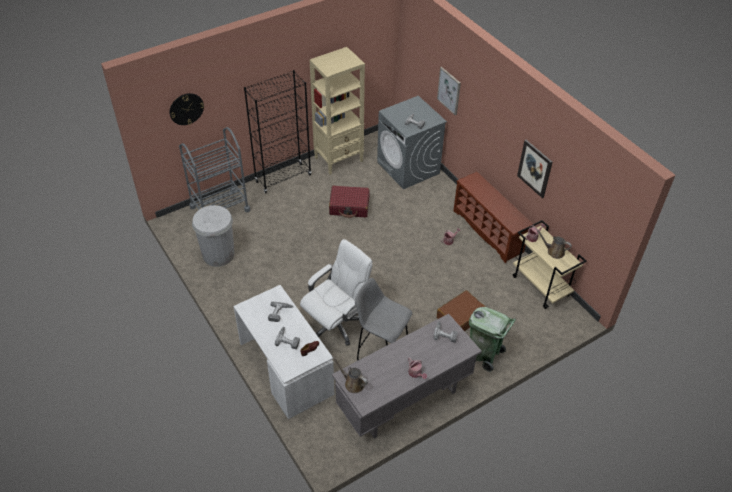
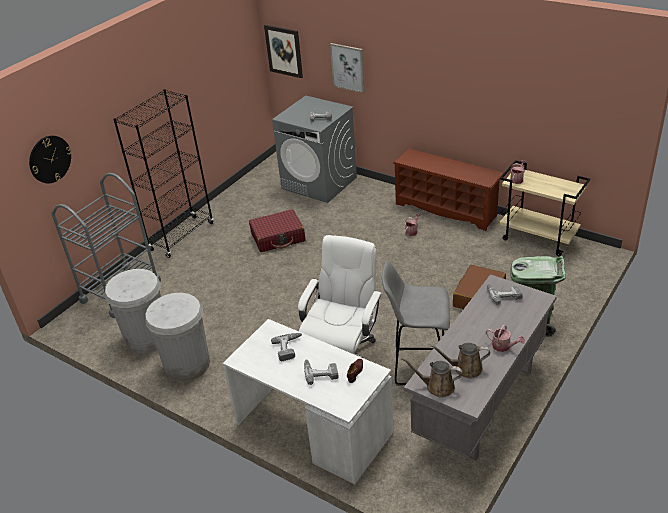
camera: 20 degrees left, 10 degrees down
(233, 286) = (187, 364): none -> white trash can
(339, 159) = (236, 199): beige bookcase -> none
(535, 168) = (491, 101): picture -> picture (284, 51)
(554, 251) = (549, 184): brown watering can -> brown watering can (465, 369)

